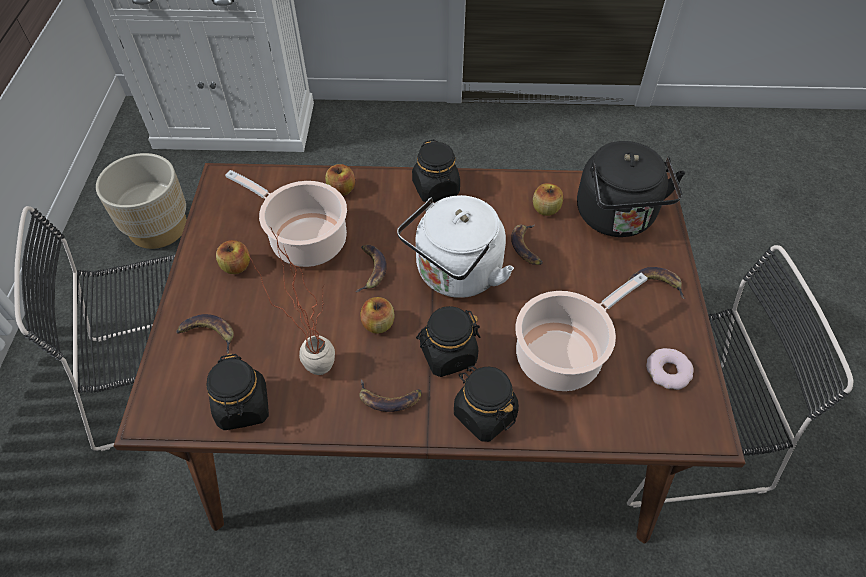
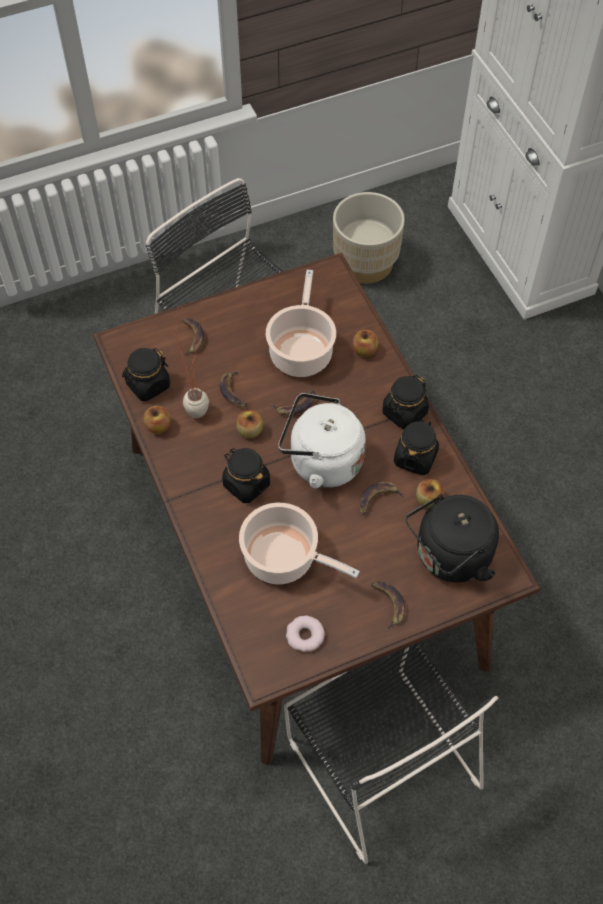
camera: 65 degrees right, 5 degrees up
(236, 266) = (254, 323): apple -> apple (158, 426)
(389, 398) = (193, 463): banana -> banana (234, 392)
(484, 414) = (208, 525): black jar -> black jar (415, 457)

